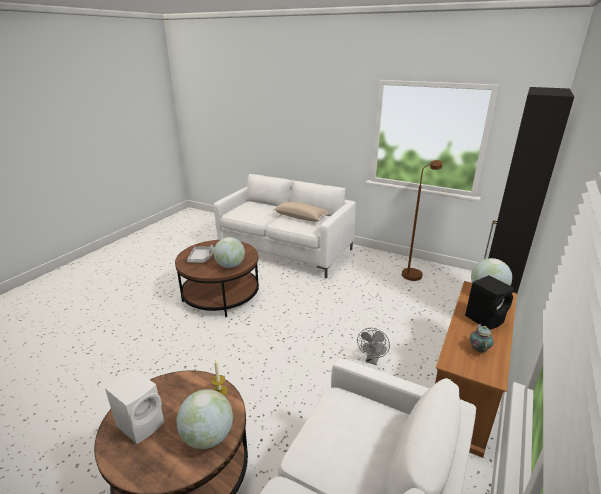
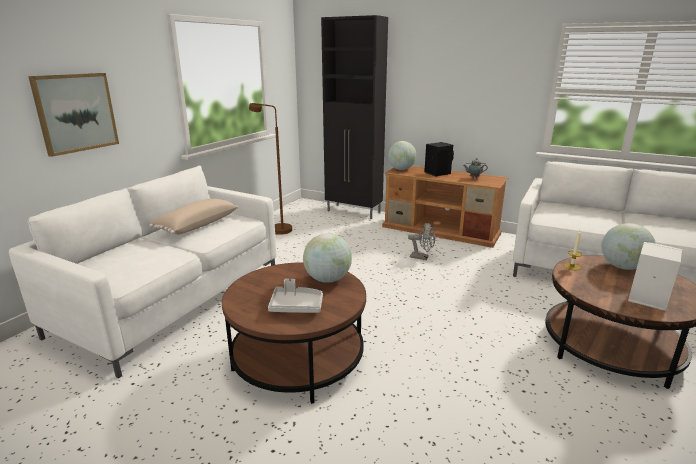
camera: 90 degrees left, 5 degrees down
(304, 134) = (76, 113): none -> picture

